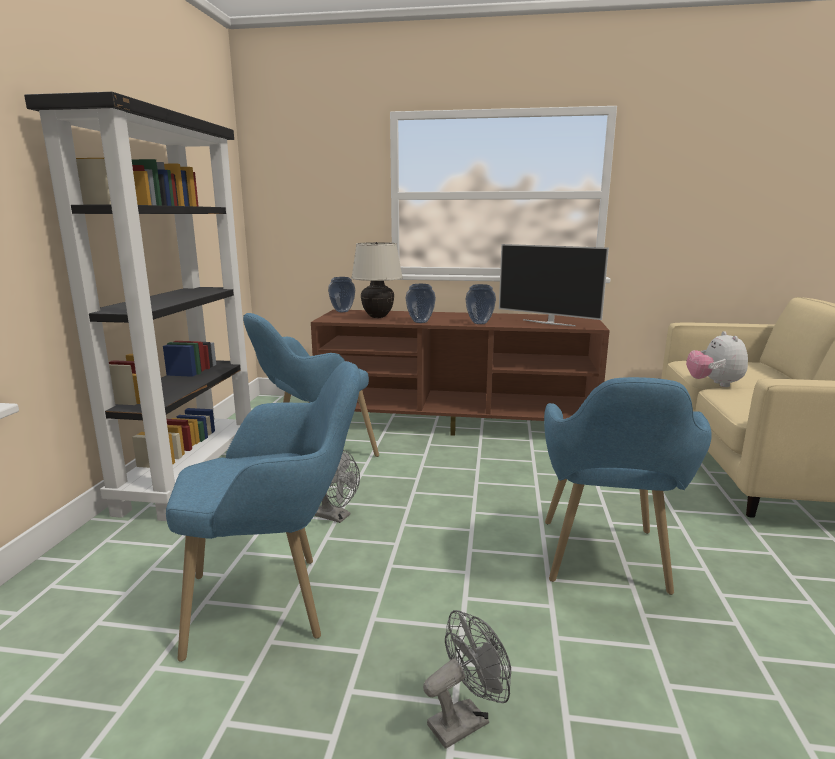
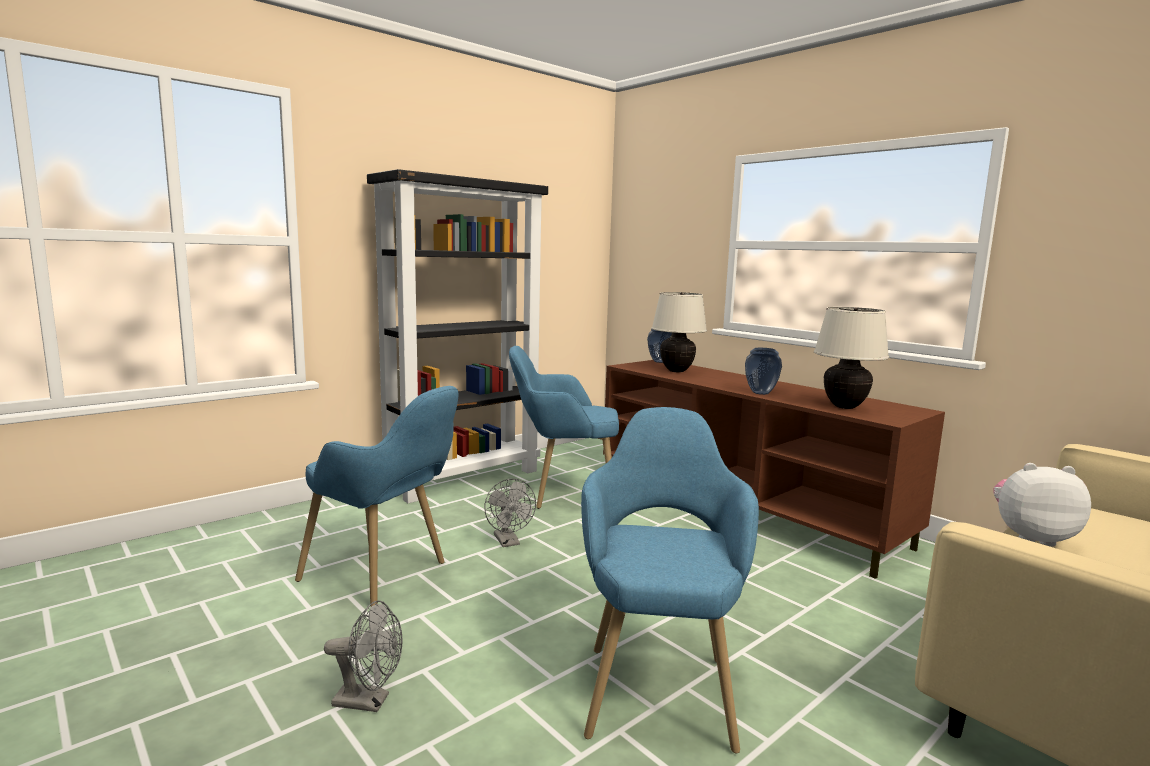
camera: 40 degrees right, 5 degrees down
(420, 322) = (702, 381): vase -> none
(549, 323) = (845, 407): television -> beige table lamp
(605, 567) = (658, 680): blue armchair -> blue armchair turned 135 degrees clockwise
(714, 384) = (1031, 538): plush toy -> plush toy turned 60 degrees clockwise

